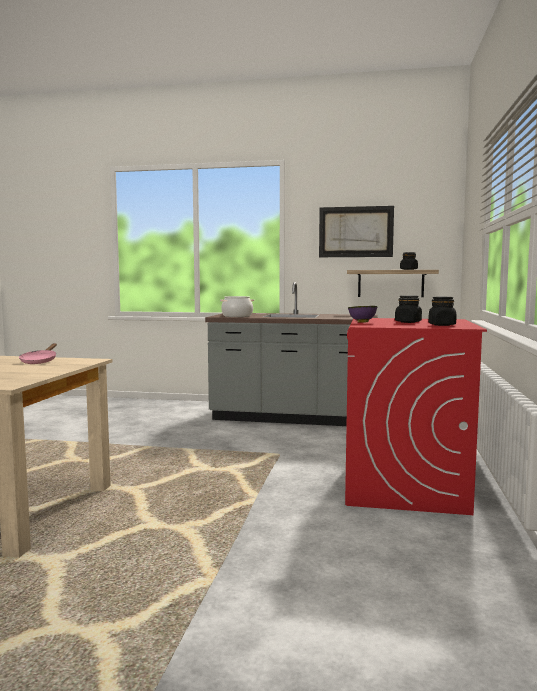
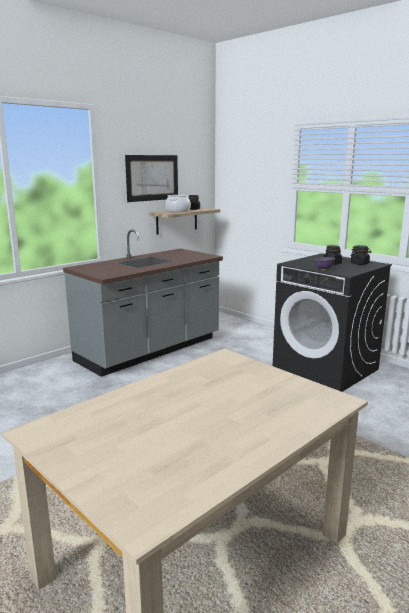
camera: 55 degrees left, 10 degrees up
(40, 361) = (204, 374): pink frying pan -> none
(237, 316) = (116, 272): cooking pot -> cooking pot (178, 211)
(405, 486) = (326, 368): red washing machine -> black washing machine

